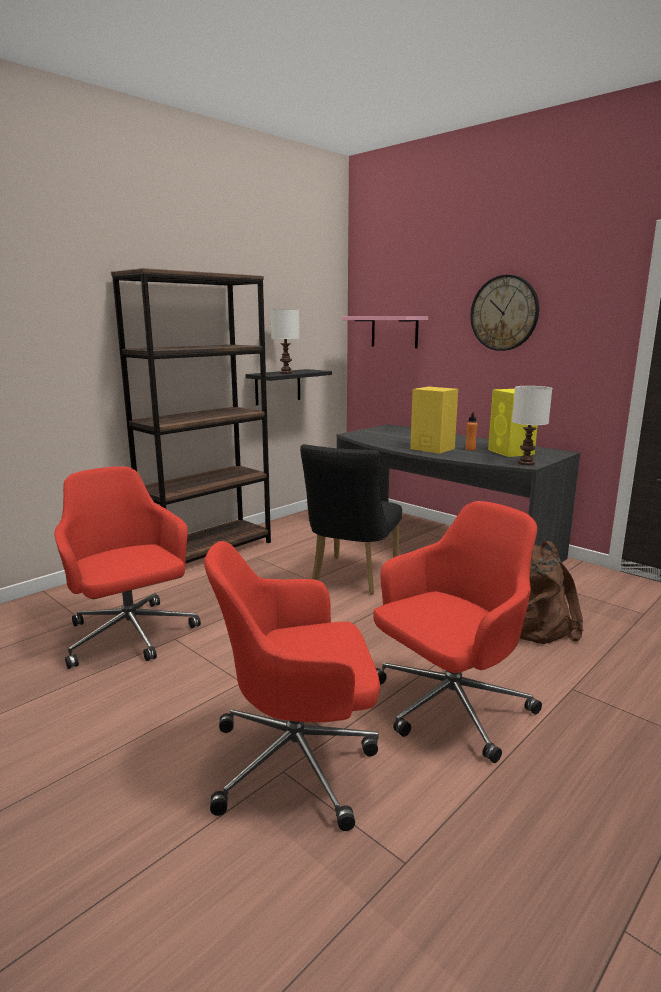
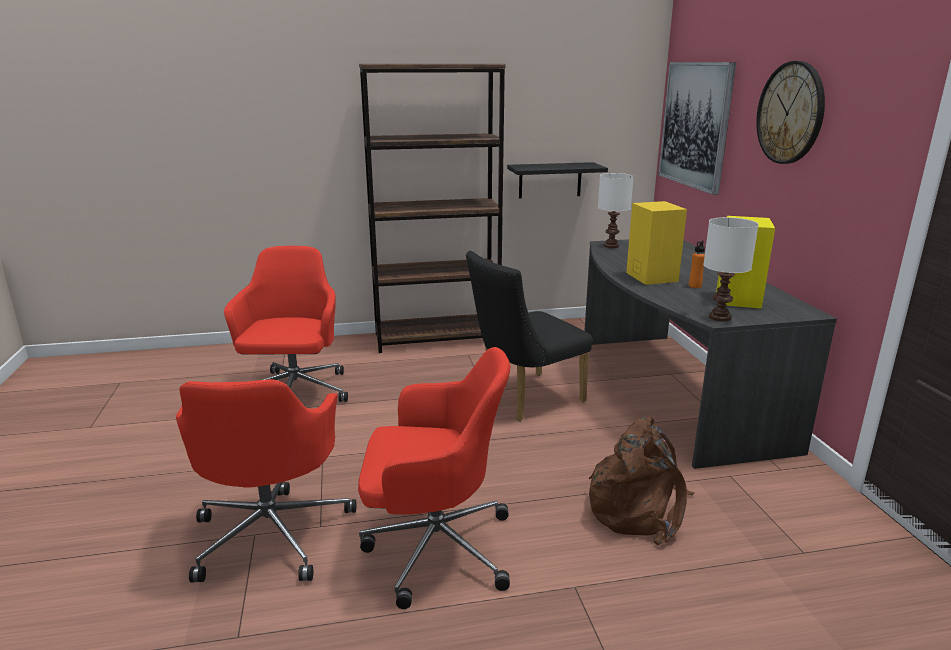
camera: 35 degrees right, 5 degrees up
(286, 373) = (548, 167): white table lamp -> white table lamp (611, 246)
(298, 761) = (272, 532): red office chair -> red office chair turned 120 degrees counterclockwise
(394, 331) = (695, 125): pink shelf -> picture

